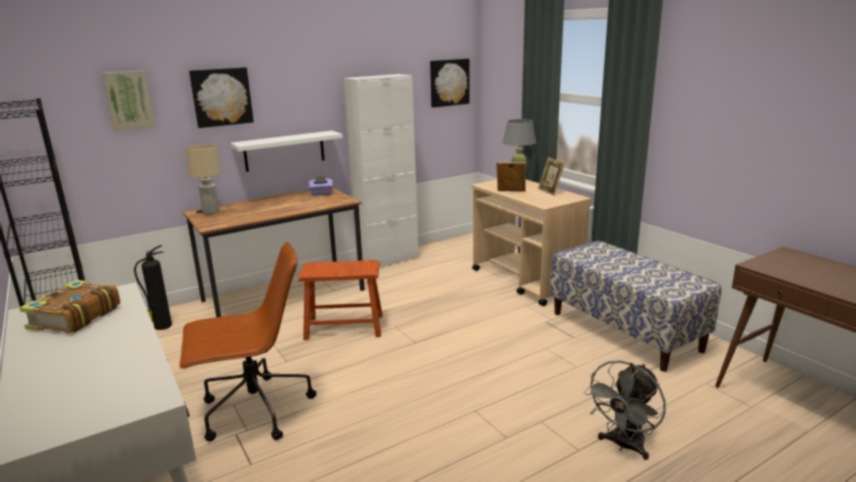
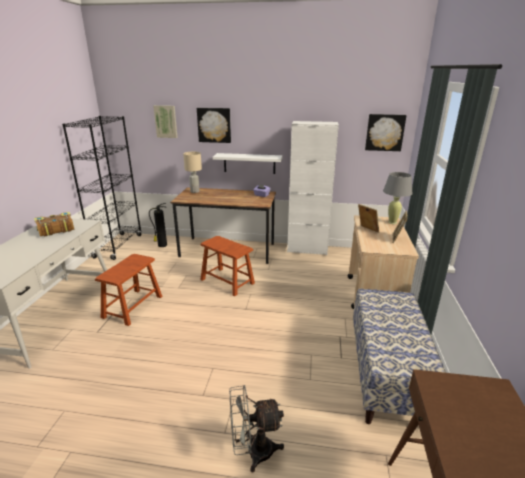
camera: 40 degrees right, 5 degrees up
(254, 411) = (133, 306): brown office chair -> brown stool

